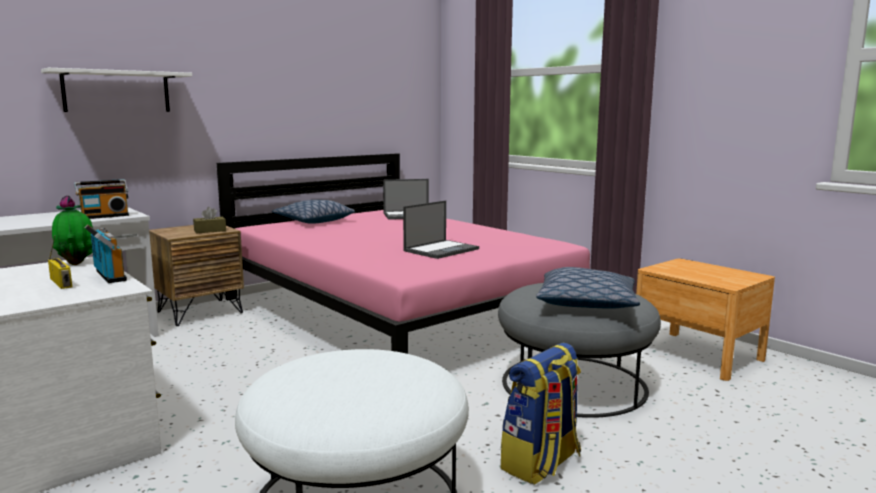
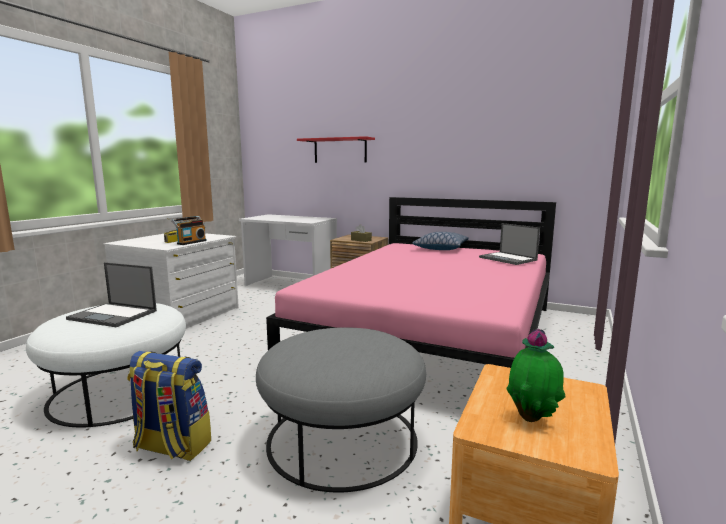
camera: 65 degrees right, 0 degrees up
(77, 263) = (215, 236): potted plant -> potted plant (532, 418)
(104, 216) = (301, 220): radio -> none
(117, 91) = (340, 150): white shelf -> red shelf
(441, 250) = (400, 283): laptop -> laptop (114, 315)
(587, 303) = (313, 354): pillow -> none

